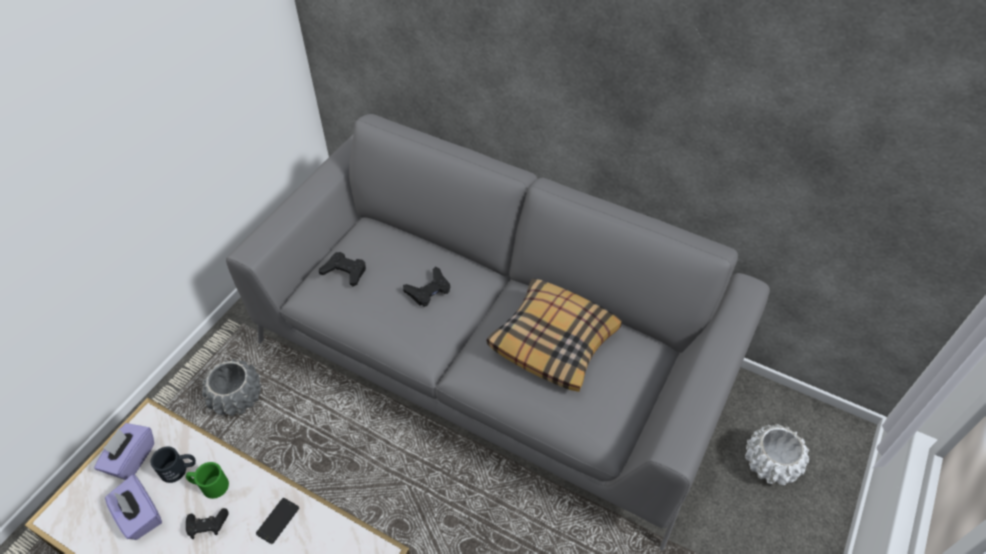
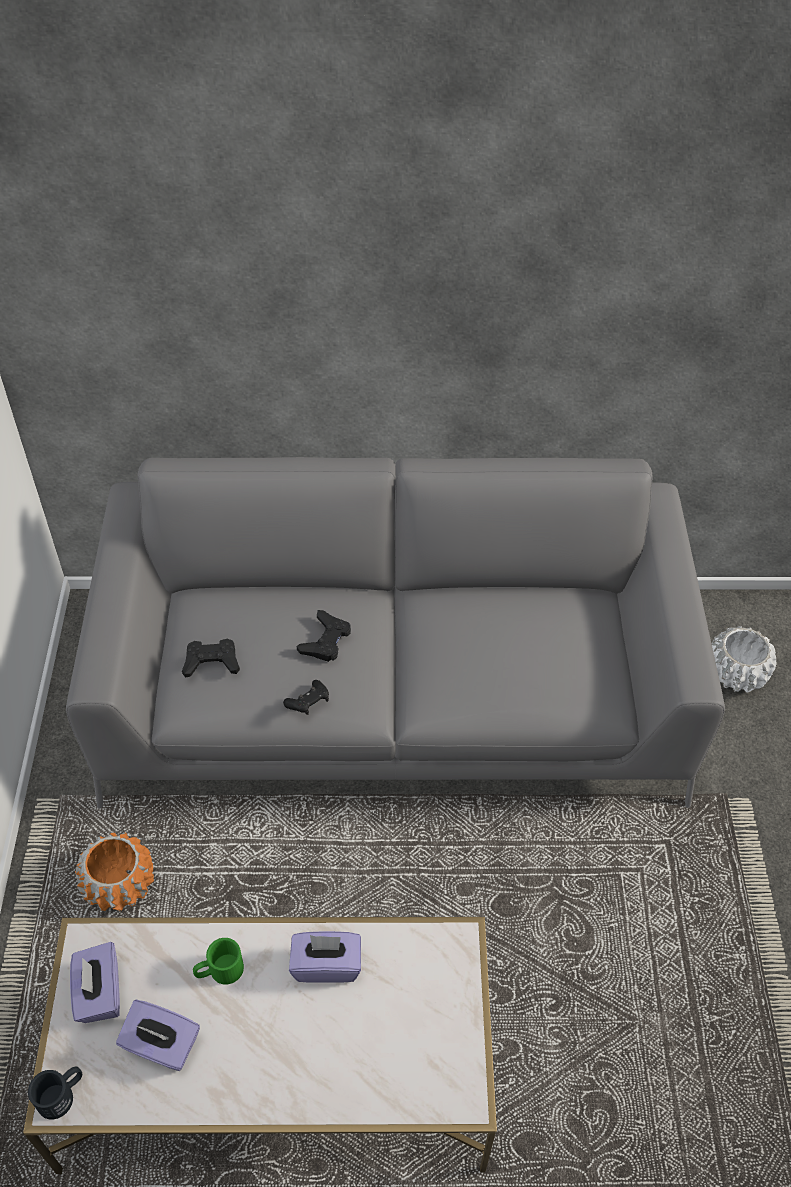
camera: 30 degrees left, 0 degrees up
(179, 469) = (169, 973): black mug -> black mug (62, 1094)
(208, 526) = (252, 1012): black game controller -> black game controller (308, 703)
(237, 398) = (120, 884): grey planter -> orange planter
(278, 520) = (326, 965): phone -> purple tissue box
(554, 341) = (497, 635): pillow -> none

